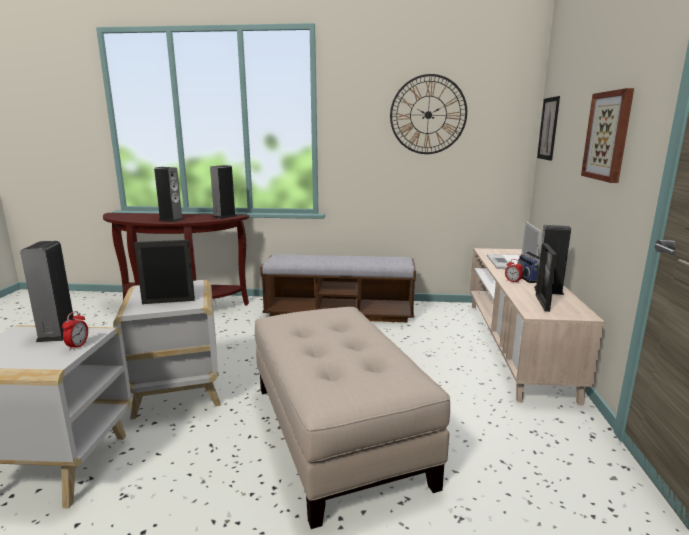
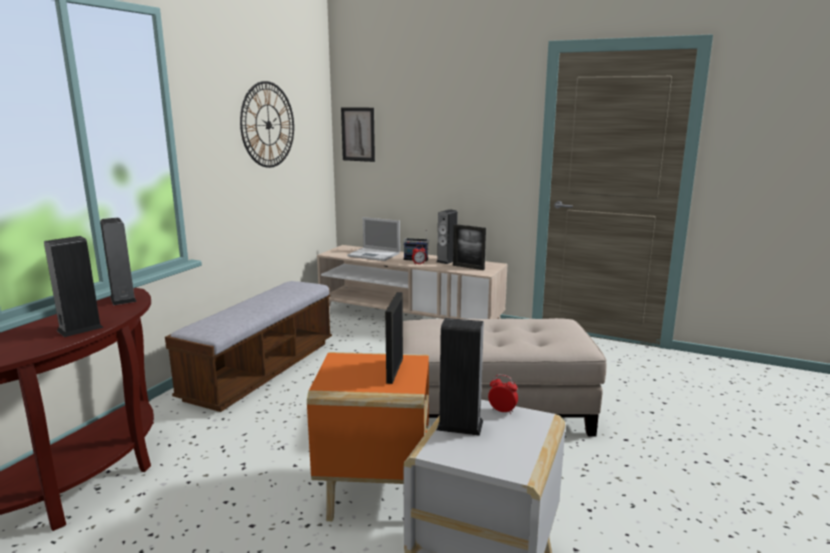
camera: 70 degrees left, 0 degrees up
(176, 395) = (375, 490): white side table -> orange side table
(608, 136) = (468, 142): picture -> none

